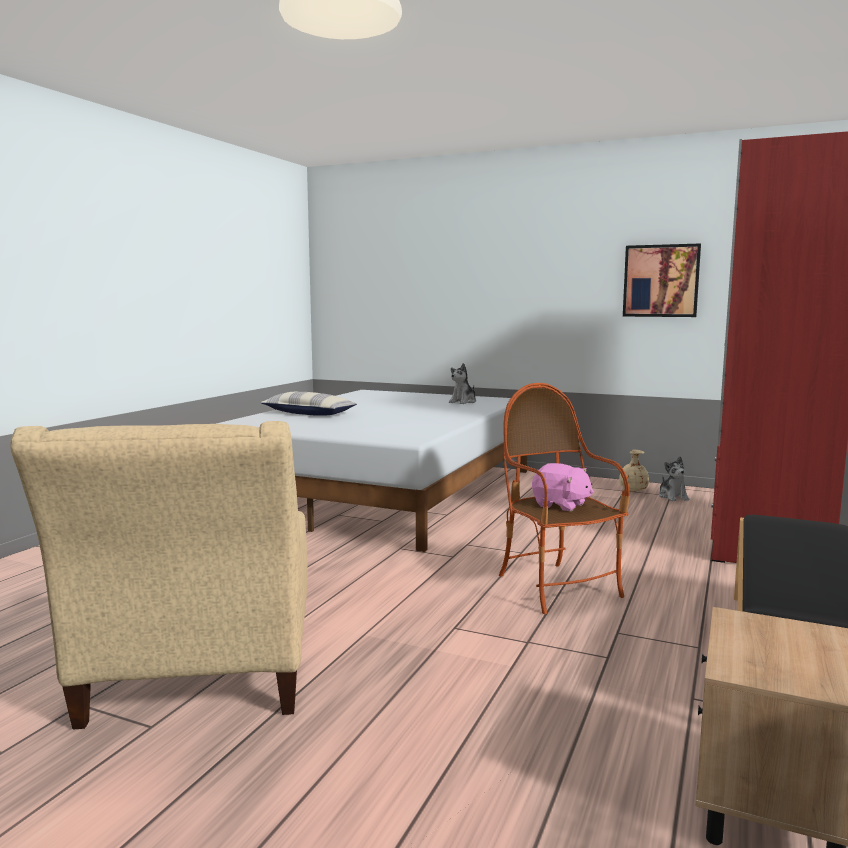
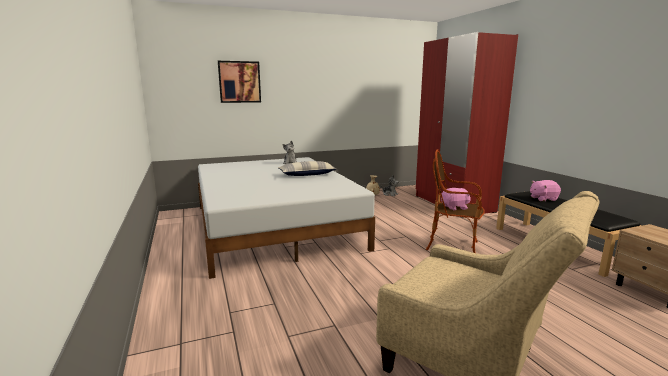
camera: 45 degrees left, 5 degrees up
(309, 414) = (240, 186): pillow -> pillow (307, 174)
(661, 281) = (369, 91): picture -> picture (239, 82)
(793, 536) = (543, 199): none -> pink plush toy

